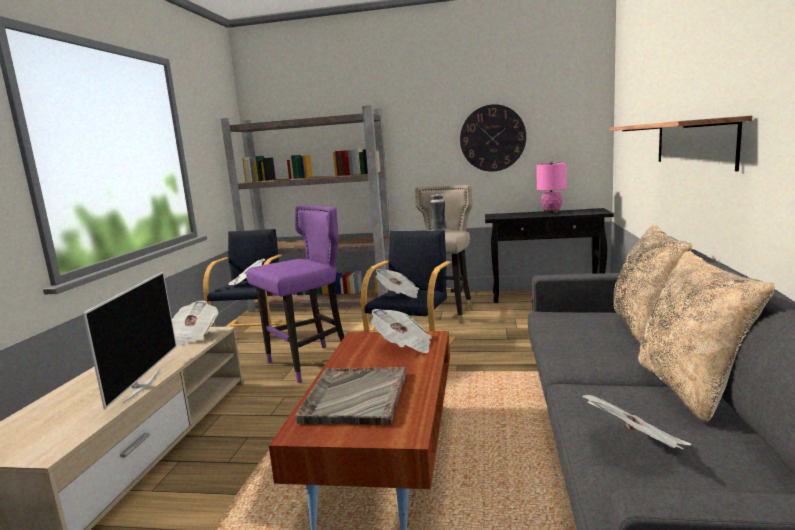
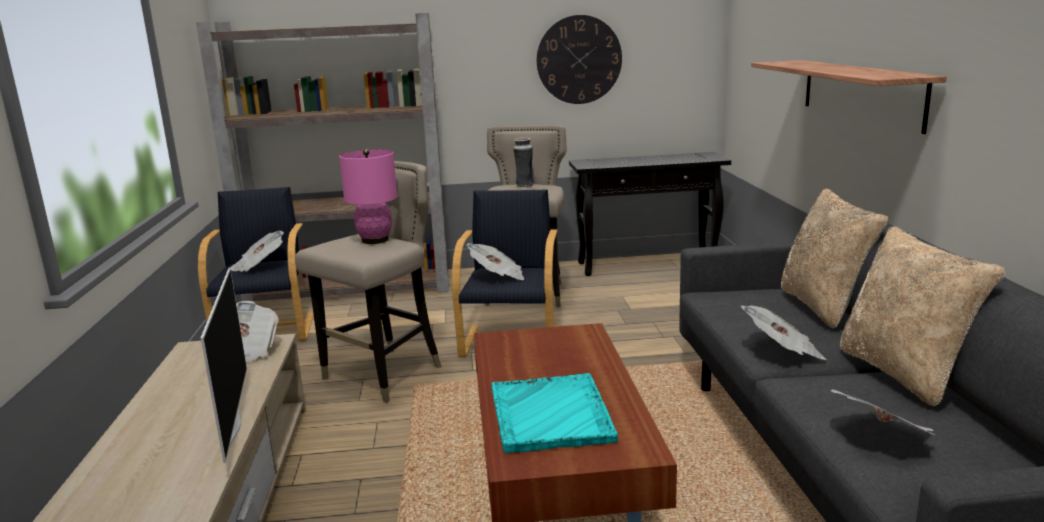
camera: 15 degrees left, 5 degrees up
(309, 363) = (383, 375): purple stool -> beige stool
(355, 397) = (550, 415): grey tray -> turquoise tray
(403, 346) = (561, 346): newspaper -> newspaper (782, 352)
(551, 212) = (654, 158): pink table lamp -> pink table lamp (375, 240)

